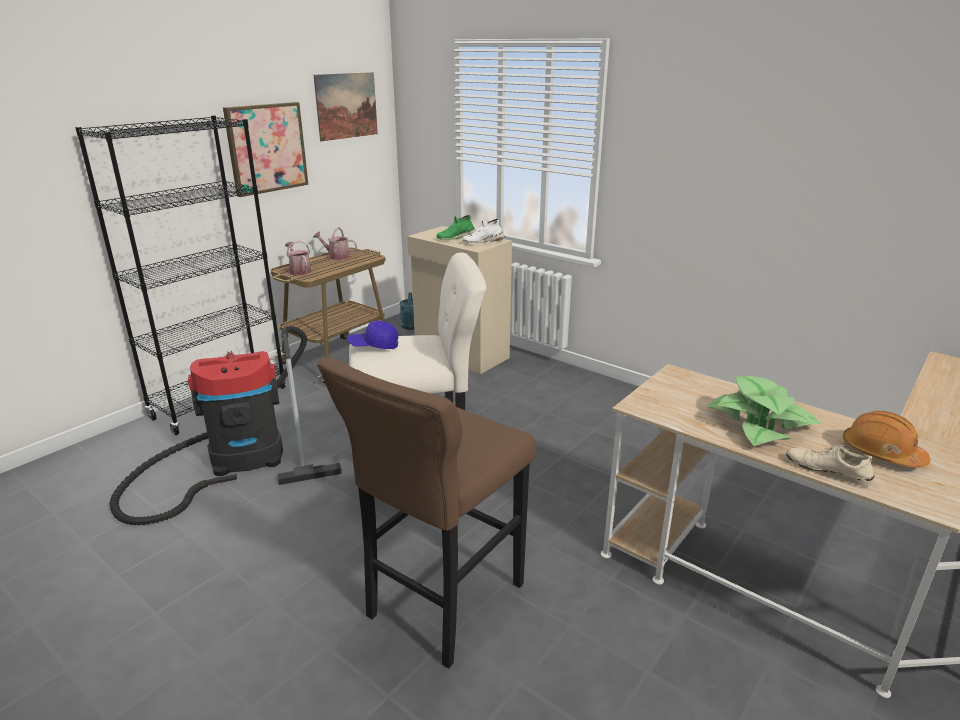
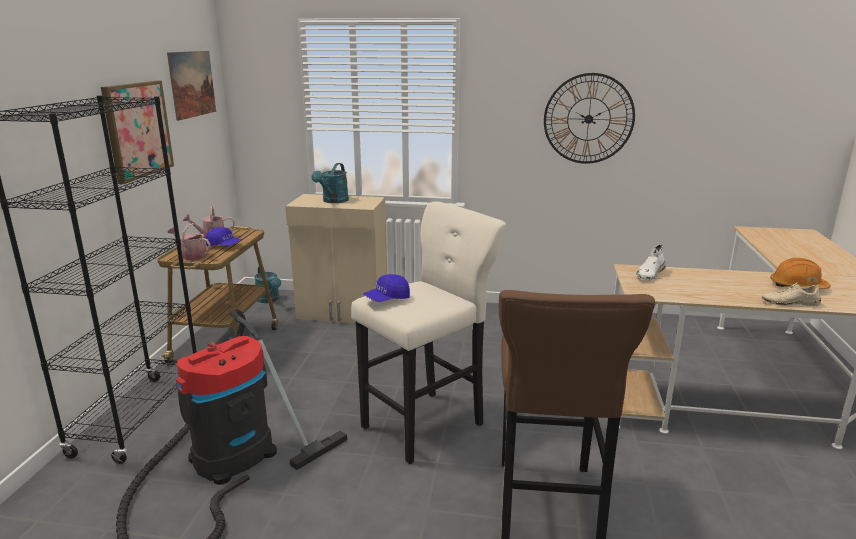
camera: 30 degrees left, 5 degrees down
(335, 266) = (224, 246): none -> blue cap
(455, 237) = (333, 201): green shoe -> turquoise watering can
(483, 241) = (362, 201): white shoe -> white shoe (649, 274)
(750, 174) = (588, 119): none -> wall clock
(760, 423) = (719, 286): potted plant -> none

